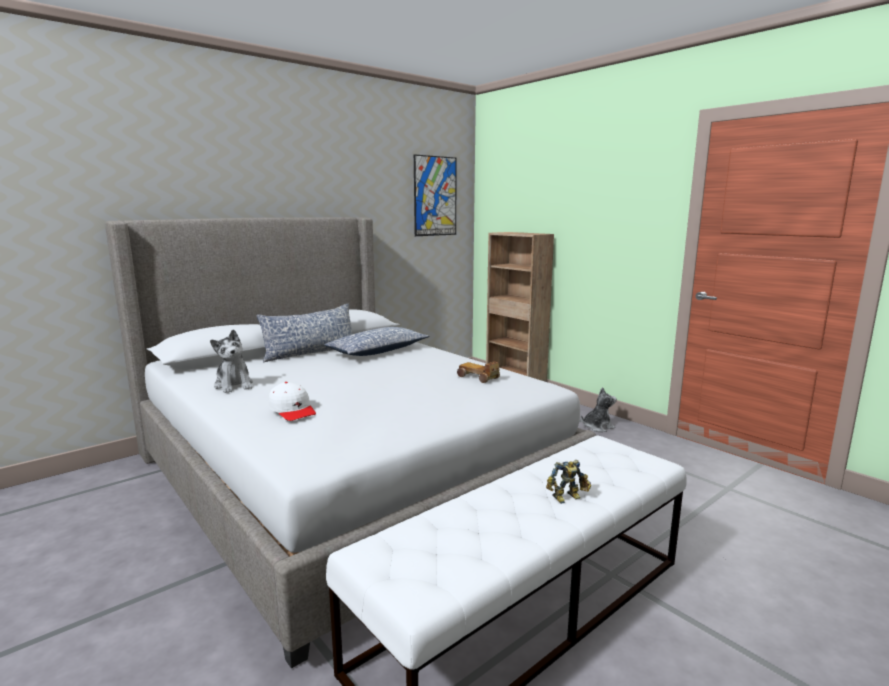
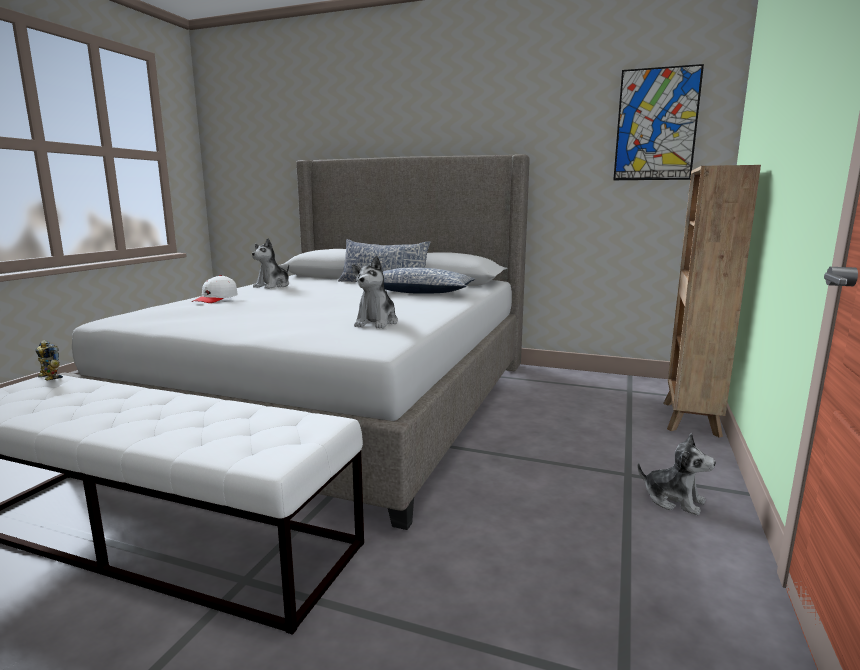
camera: 60 degrees right, 0 degrees up
(478, 378) = (376, 323): toy car -> plush toy
(568, 498) = (147, 424): toy robot -> toy robot (48, 378)

